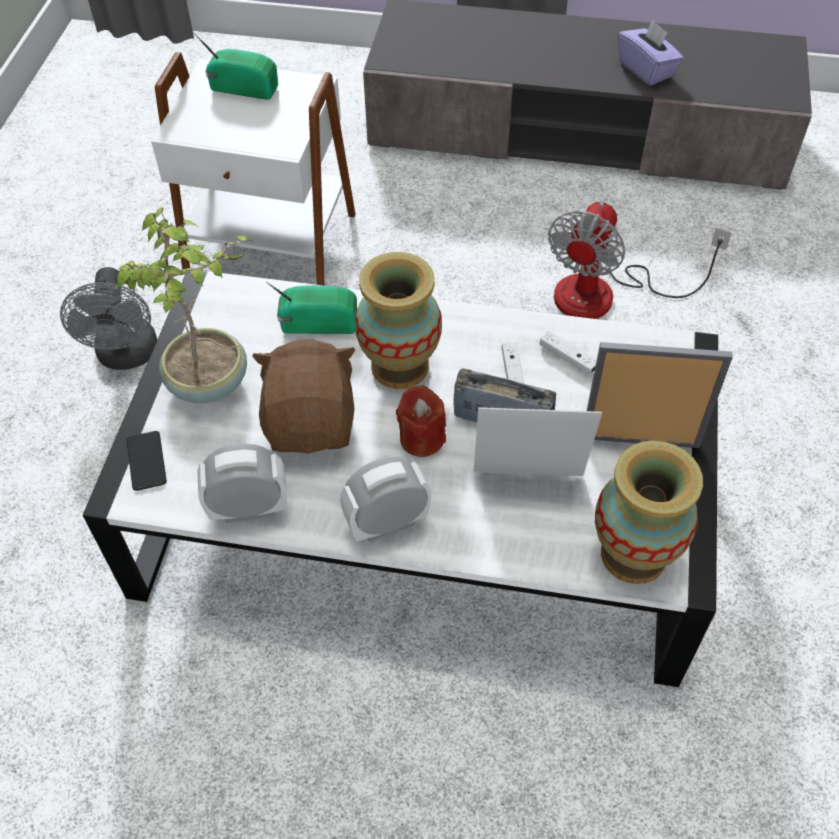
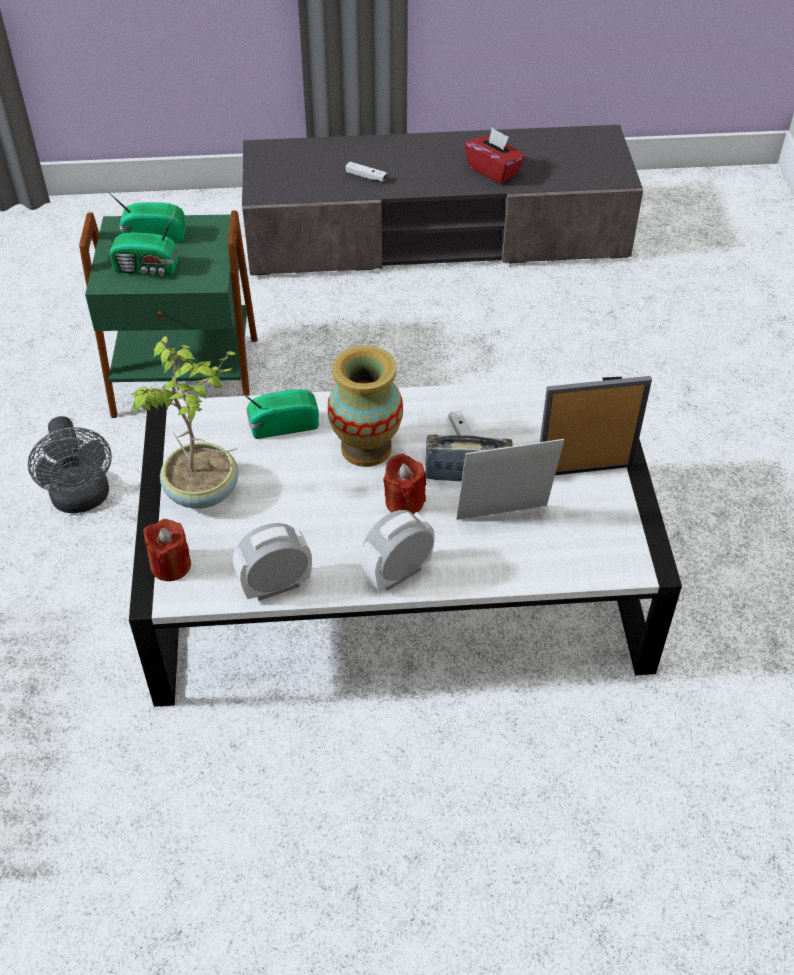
camera: 15 degrees left, 5 degrees down
(146, 461) = (170, 565): phone -> red candle
(224, 123) = (148, 268): none -> radio
(270, 245) = (186, 379): white side table -> green side table
(312, 422) = (305, 506): brown plush toy -> none
(567, 358) = (505, 416): white game controller -> white game controller (366, 176)
(605, 294) = (503, 370): fan -> none
(633, 554) = (605, 557): vase -> none
(646, 69) = (493, 171): purple tissue box -> red tissue box

